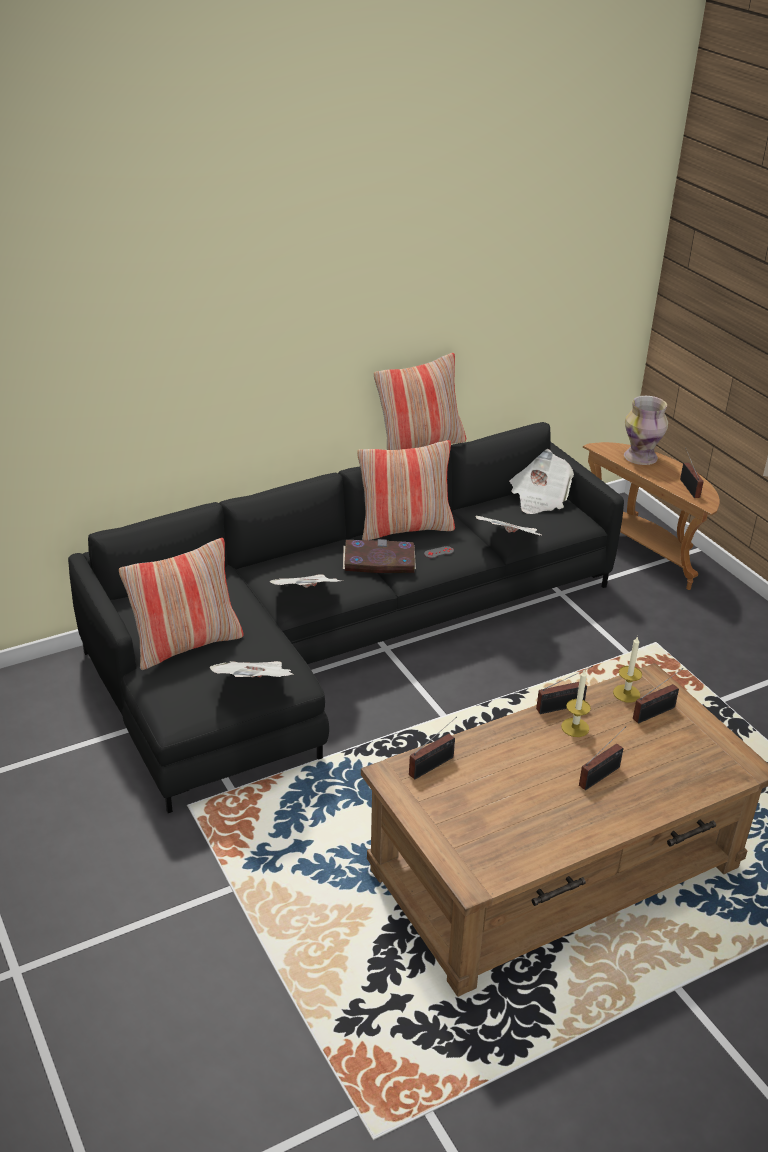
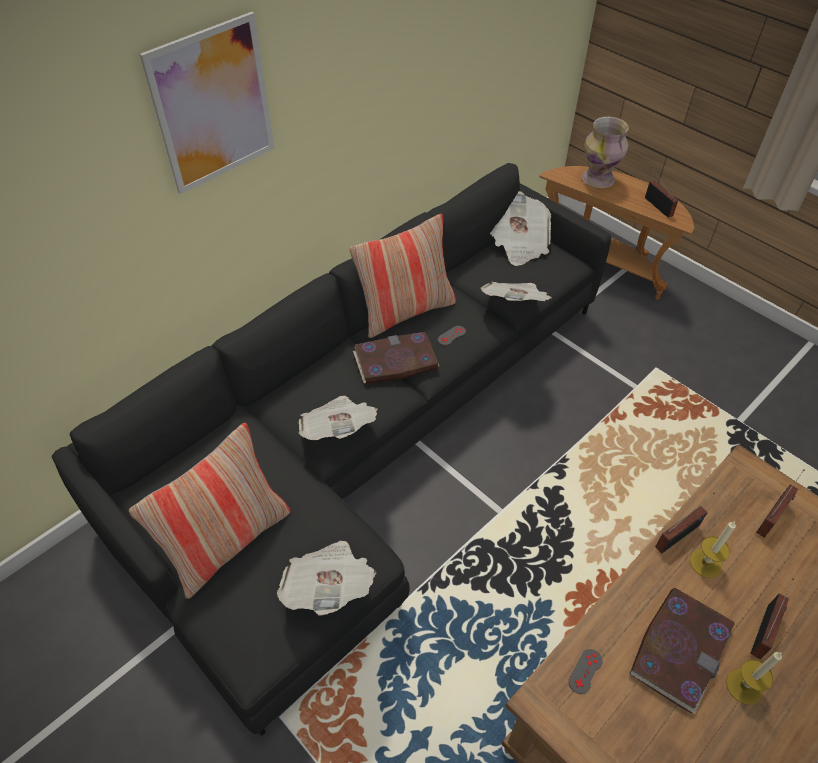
camera: 15 degrees left, 15 degrees up
(262, 305) = (213, 105): none -> picture
(419, 446) = (402, 220): pillow -> none
(434, 765) = (585, 671): radio -> grey game controller
(520, 770) = (679, 649): none -> book
(626, 693) = (732, 496): candle -> candle (744, 686)

